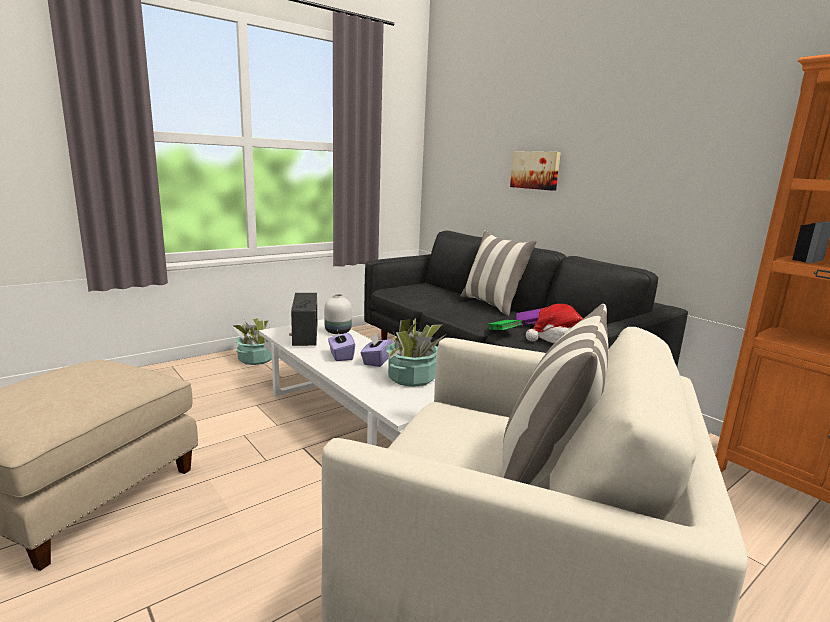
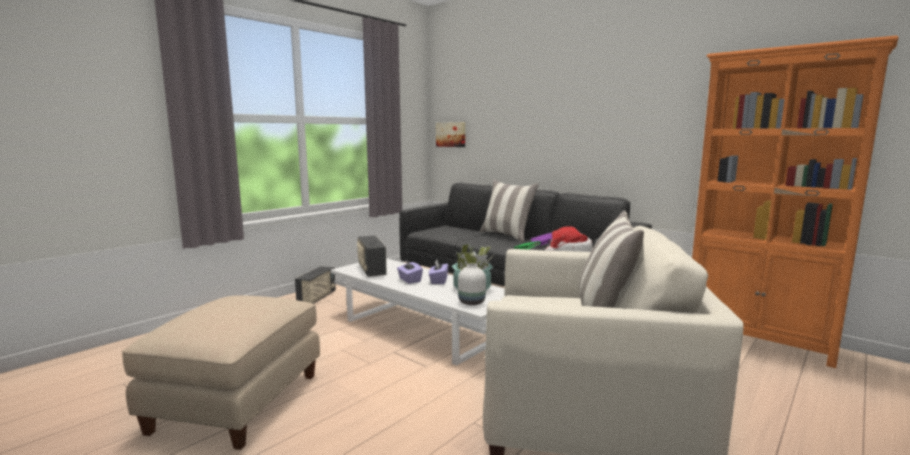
camera: 10 degrees left, 5 degrees down
(256, 359) = (317, 298): potted plant -> radio
(337, 332) = (394, 265): white vase -> white vase (471, 302)
(535, 170) = (527, 132): picture -> picture (451, 134)

